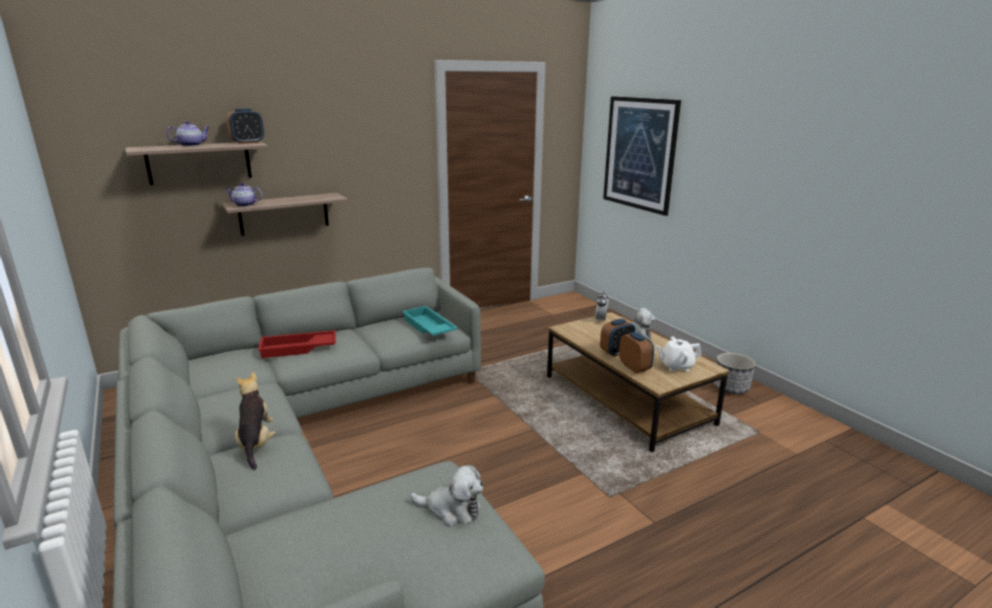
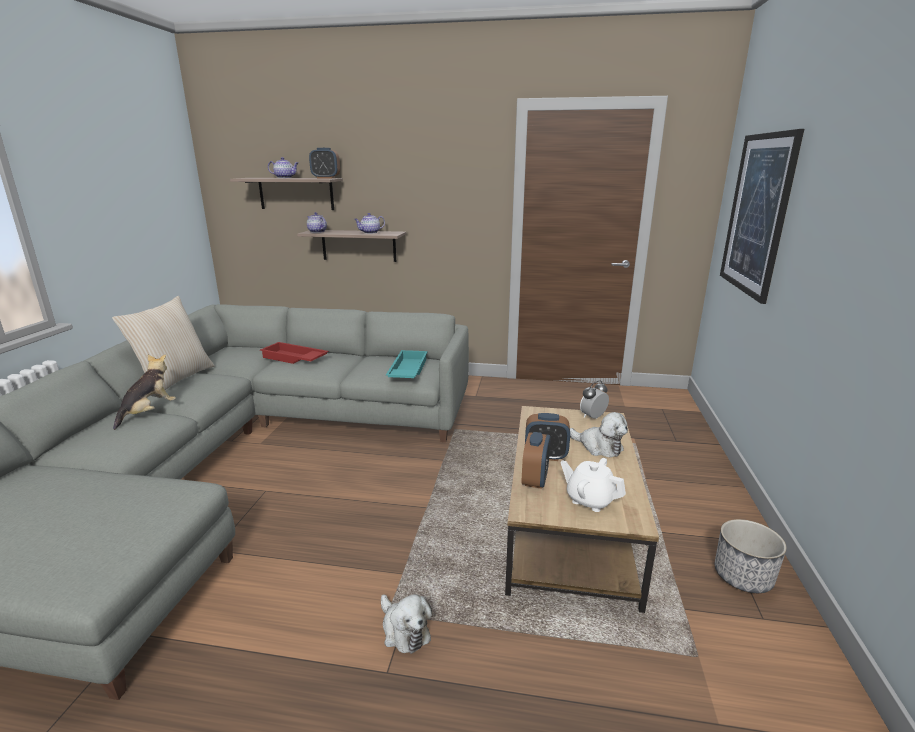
camera: 40 degrees right, 0 degrees up
(202, 409) = (175, 379): none -> beige pillow
(308, 198) = (370, 232): none -> teapot
(451, 509) = (135, 523): plush toy -> plush toy (404, 630)

